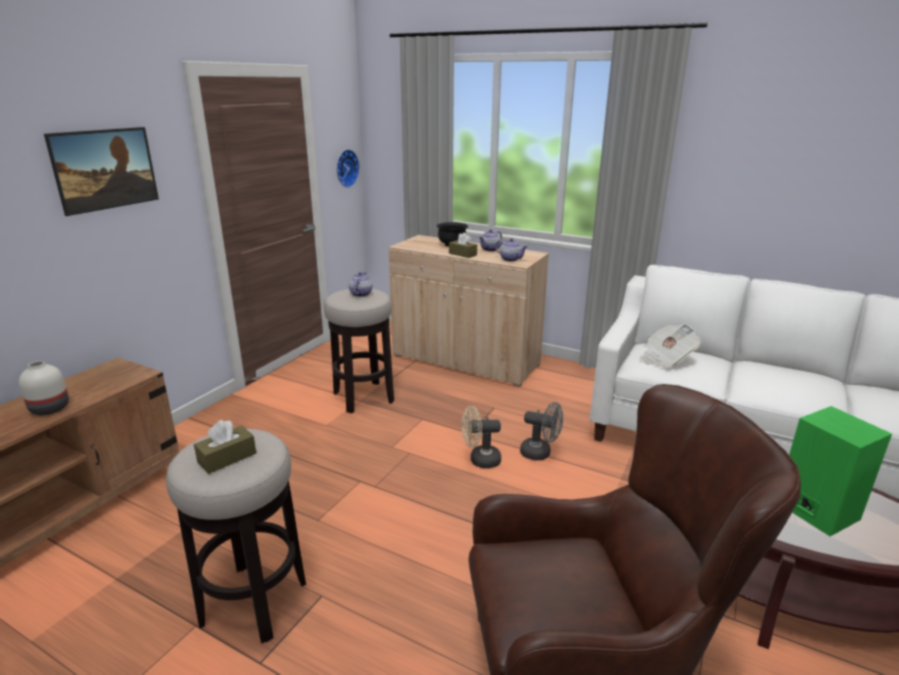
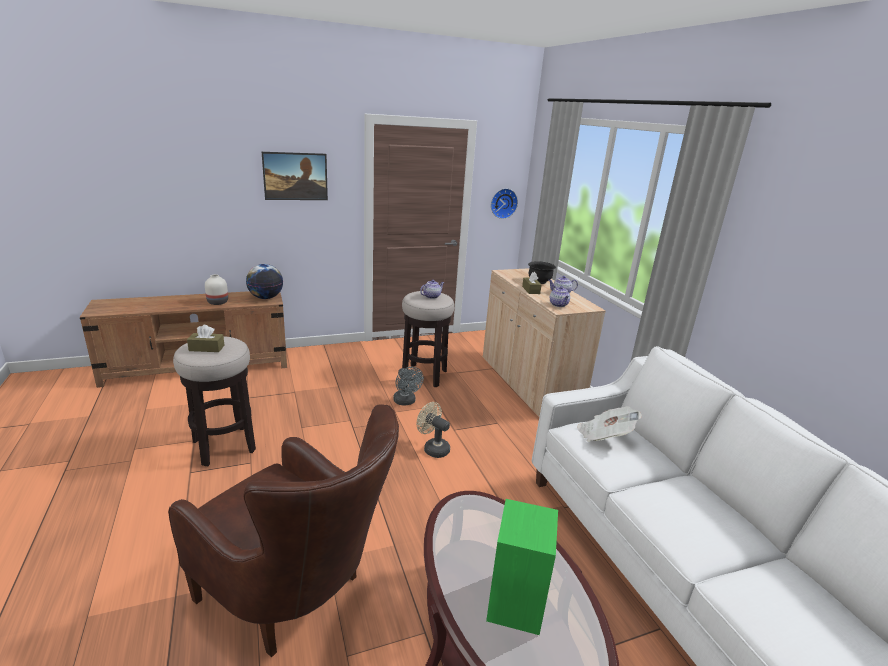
camera: 40 degrees right, 0 degrees up
(120, 374) = (266, 298): none -> globe
(540, 453) = (480, 467): grey fan -> grey fan (406, 402)

